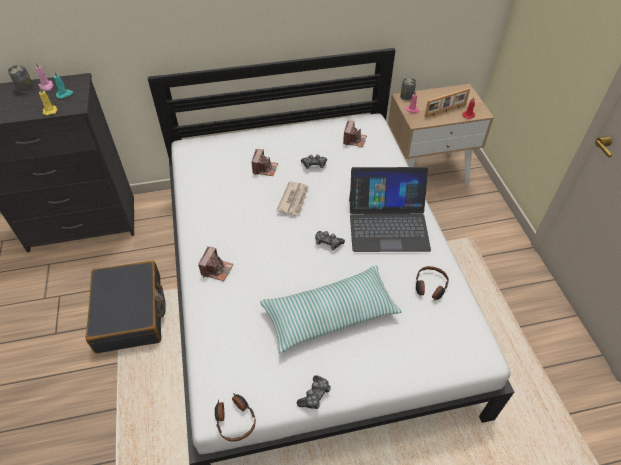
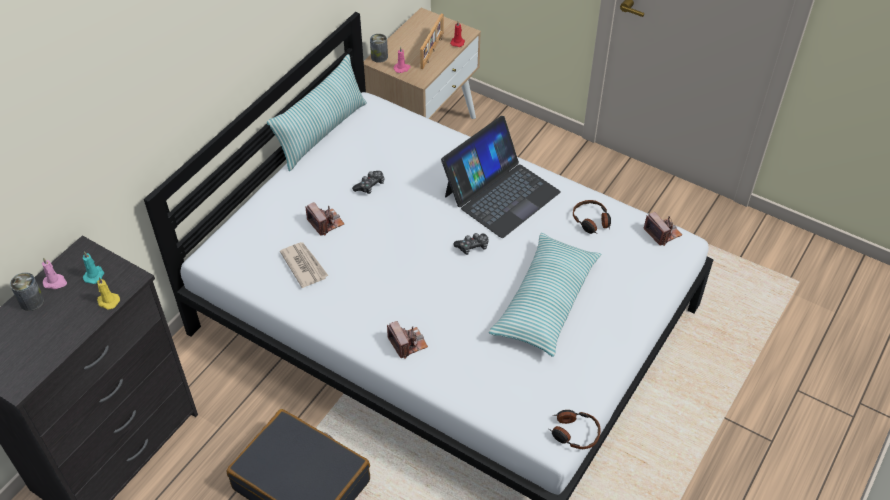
camera: 45 degrees left, 0 degrees up
(294, 199) = (394, 231): newspaper -> newspaper (304, 265)
(315, 395) = (607, 367): game controller -> none
(327, 120) = (322, 132): none -> pillow
(354, 140) = (376, 135): camera -> camera (662, 233)

